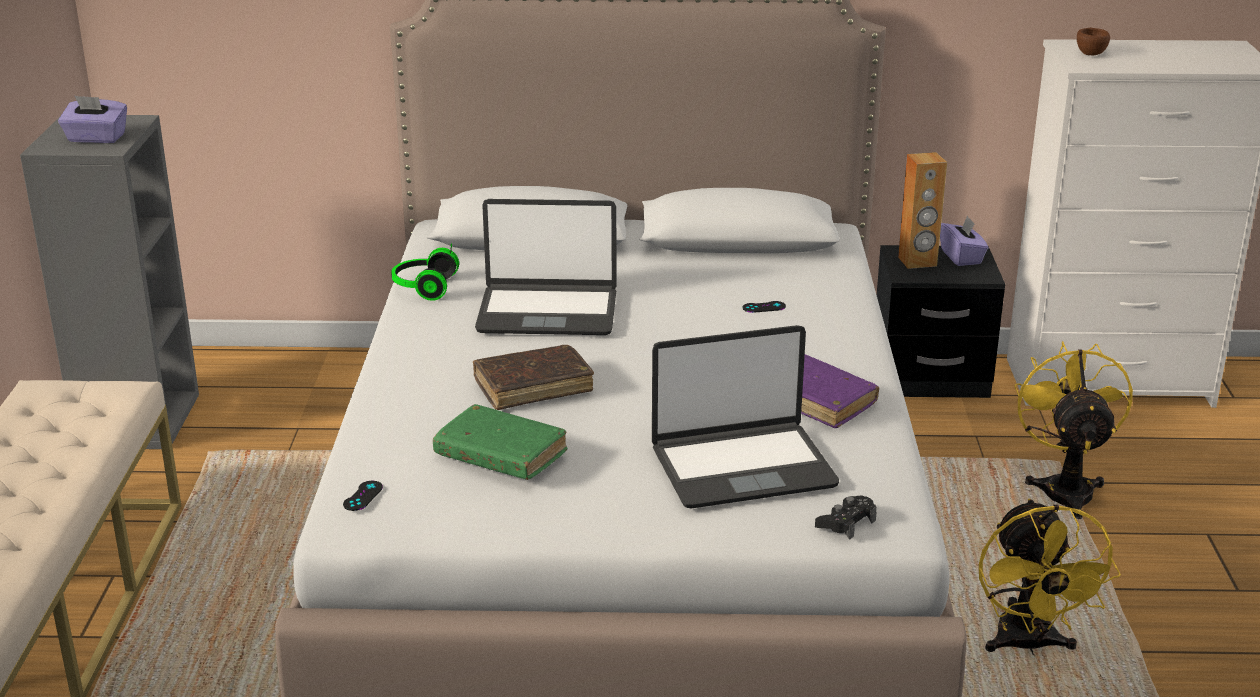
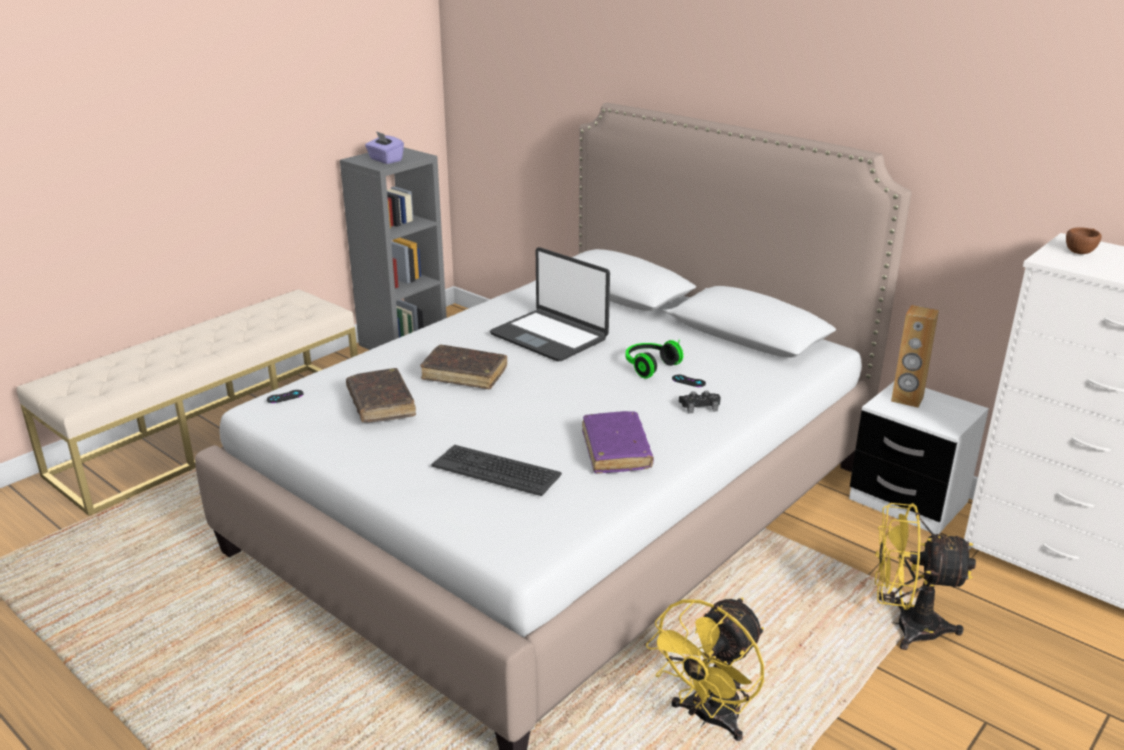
camera: 40 degrees right, 0 degrees up
(423, 287) = (510, 300): headphones -> headphones (649, 366)
(501, 455) = (381, 404): green book -> brown book
(742, 467) = (497, 470): laptop -> keyboard
(846, 523) = (496, 534): black game controller -> black game controller (699, 406)
(929, 377) = (907, 501): black nightstand -> white nightstand
(961, 257) = (950, 408): purple tissue box -> none
(1065, 488) = (905, 626): yellow fan -> yellow fan turned 120 degrees counterclockwise

